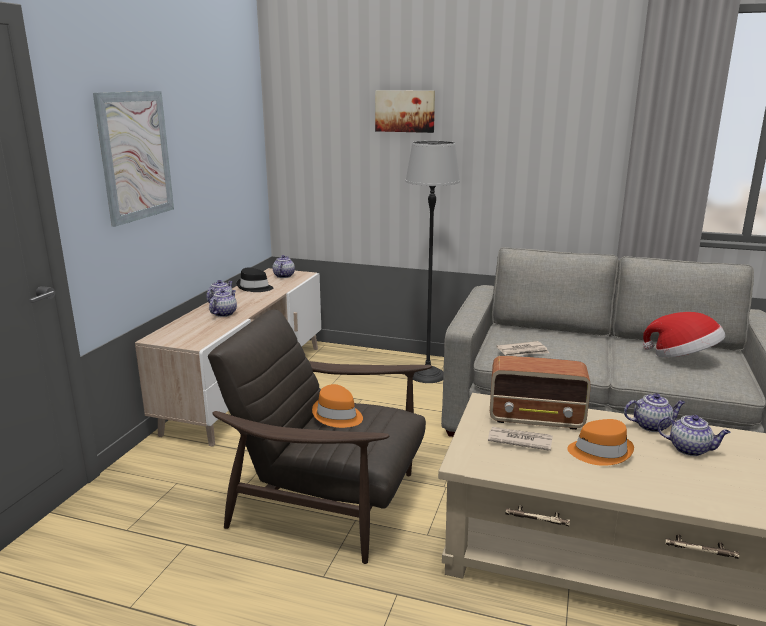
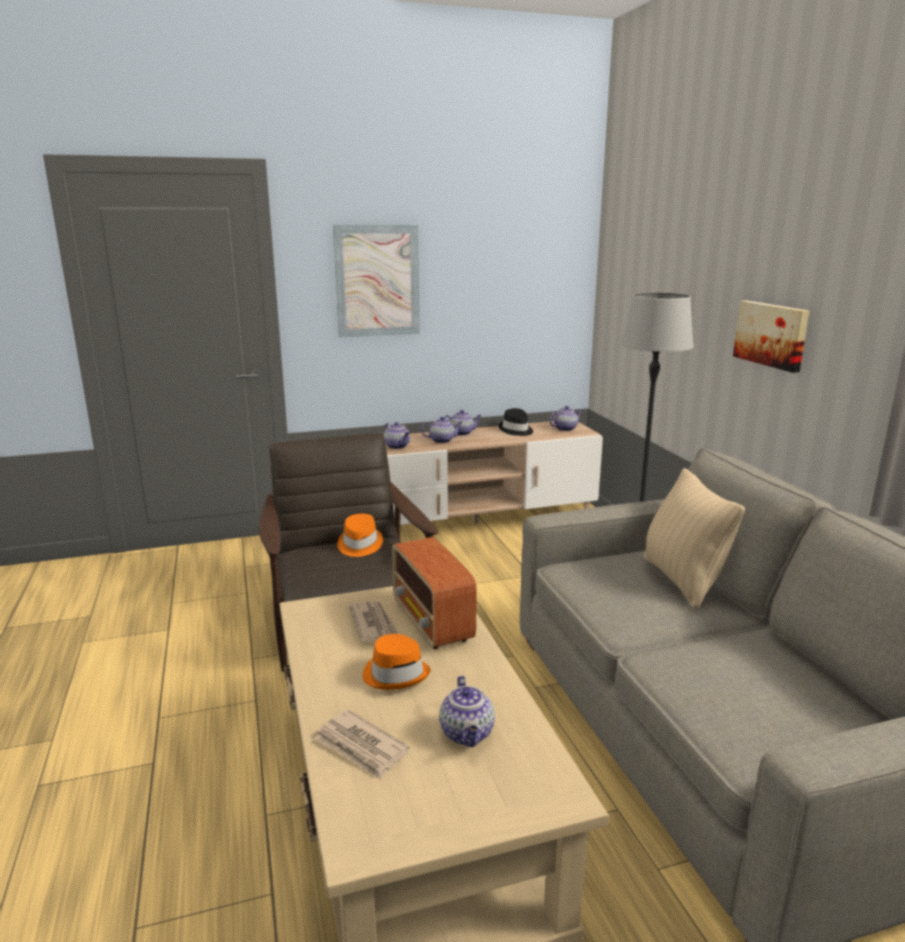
camera: 55 degrees right, 0 degrees up
(405, 111) = (693, 254): picture -> picture (772, 334)
(523, 351) = (597, 576): newspaper -> newspaper (361, 747)
(551, 335) = (682, 581): none -> beige pillow
(652, 426) = (502, 696): teapot -> teapot (397, 446)
(682, 357) = (771, 685): hat -> none

